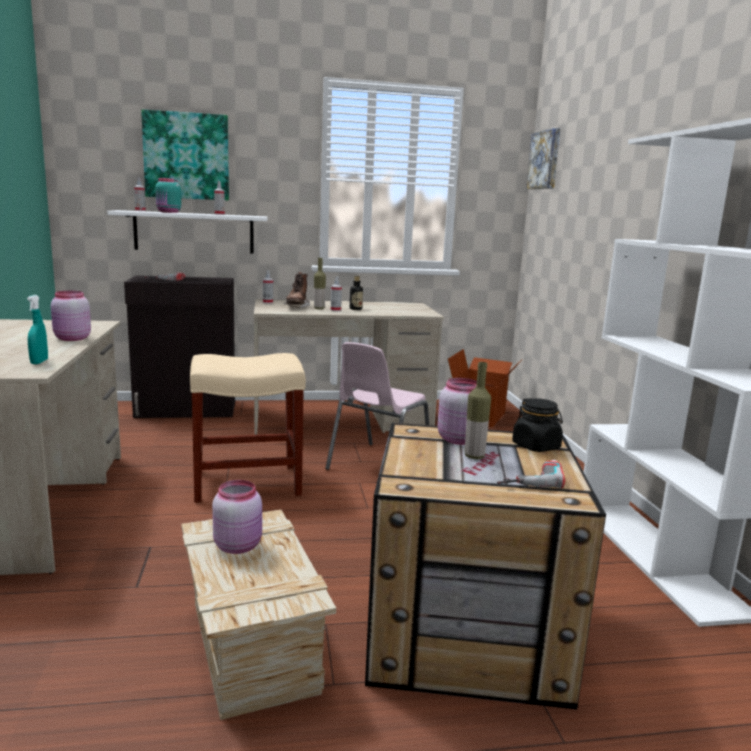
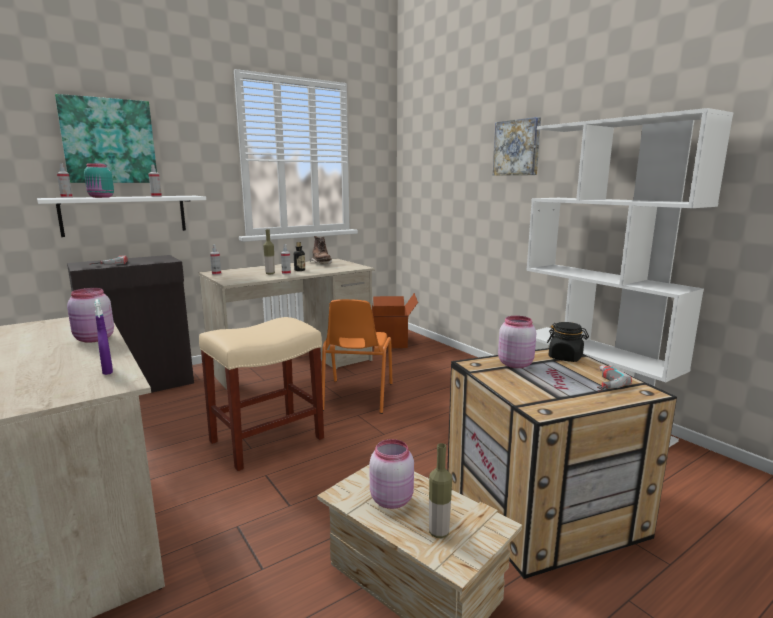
camera: 25 degrees left, 0 degrees up
(39, 362) = (107, 371): turquoise spray bottle -> purple spray bottle
(297, 307) = (249, 275): brown boot -> brown boot (321, 263)
(377, 465) = (357, 397): pink chair -> orange chair
(474, 456) = (545, 375): bottle -> bottle (438, 532)
(545, 160) = (414, 140): picture -> picture (517, 148)

